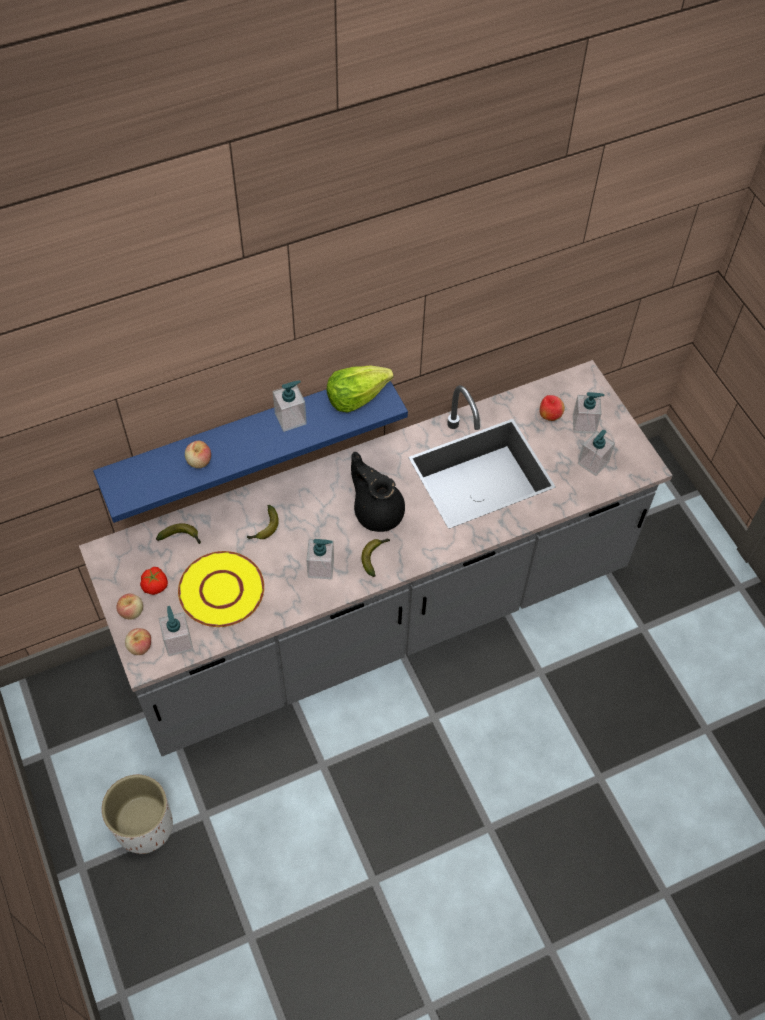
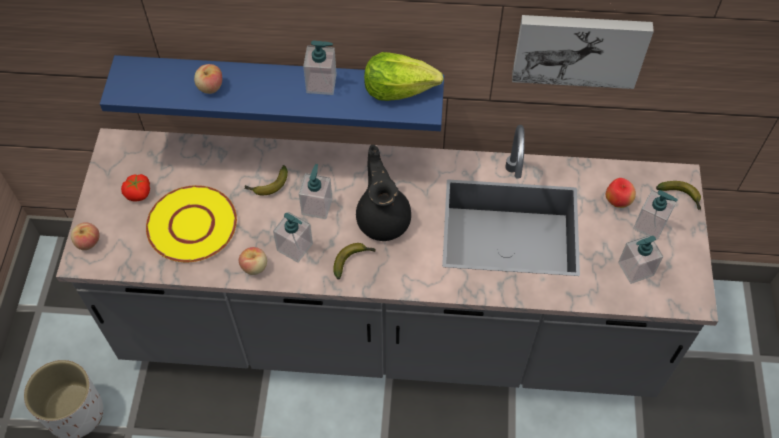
camera: 30 degrees right, 0 degrees up
(132, 611) = (103, 207): apple -> apple (255, 267)
(178, 642) = (123, 254): soap dispenser -> soap dispenser (317, 206)
(182, 538) = (190, 161): banana -> banana (681, 197)
(488, 305) = (579, 48): none -> picture

